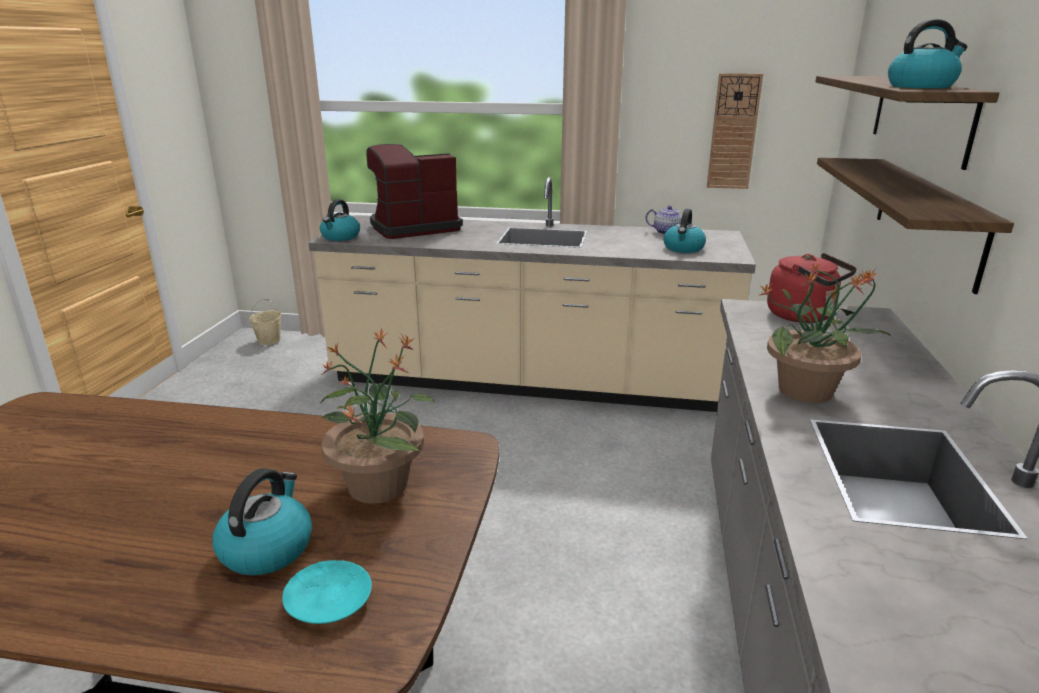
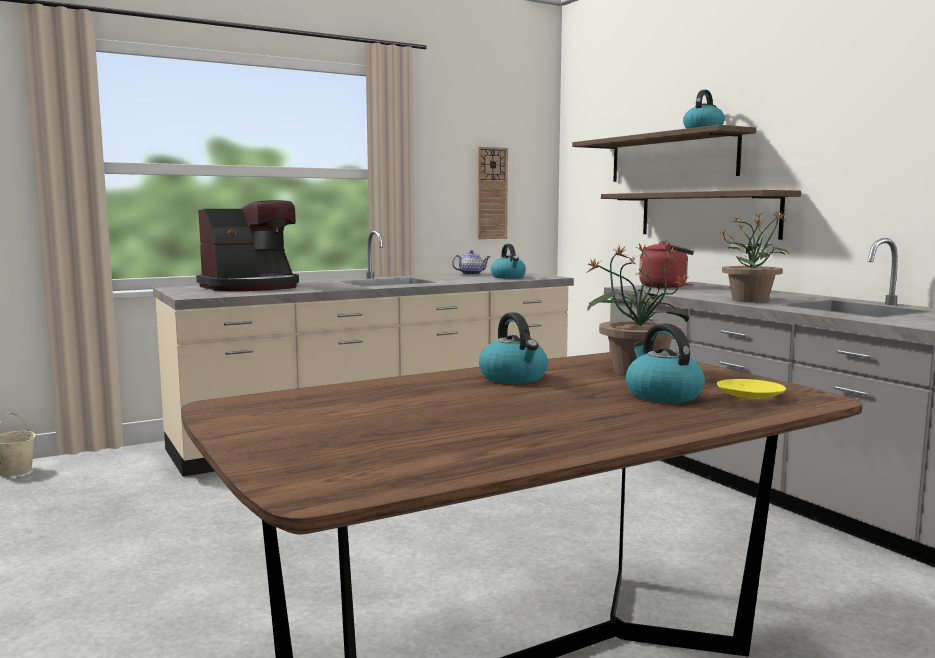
camera: 40 degrees left, 15 degrees down
(328, 599) = (749, 395): turquoise plate -> yellow plate
(340, 237) = (198, 295): kettle -> kettle (514, 378)
(413, 228) = (252, 287): coffee machine -> coffee machine turned 150 degrees counterclockwise

